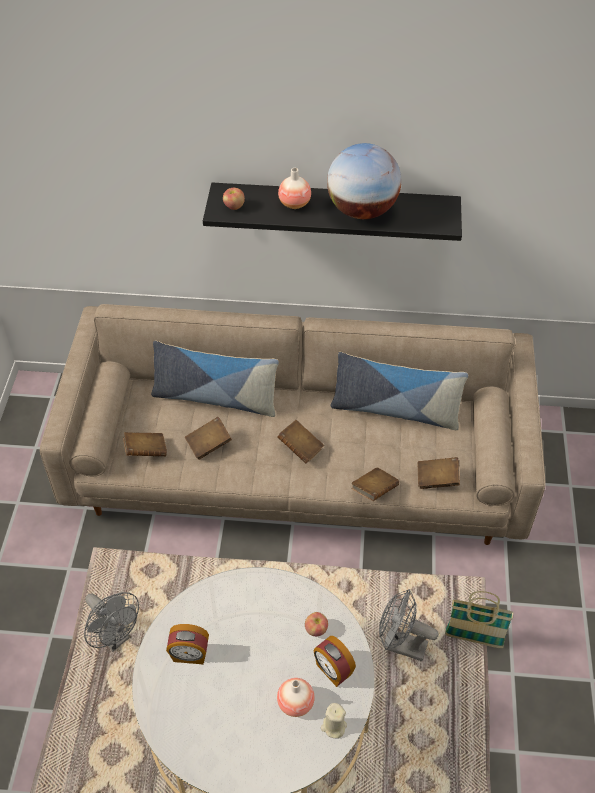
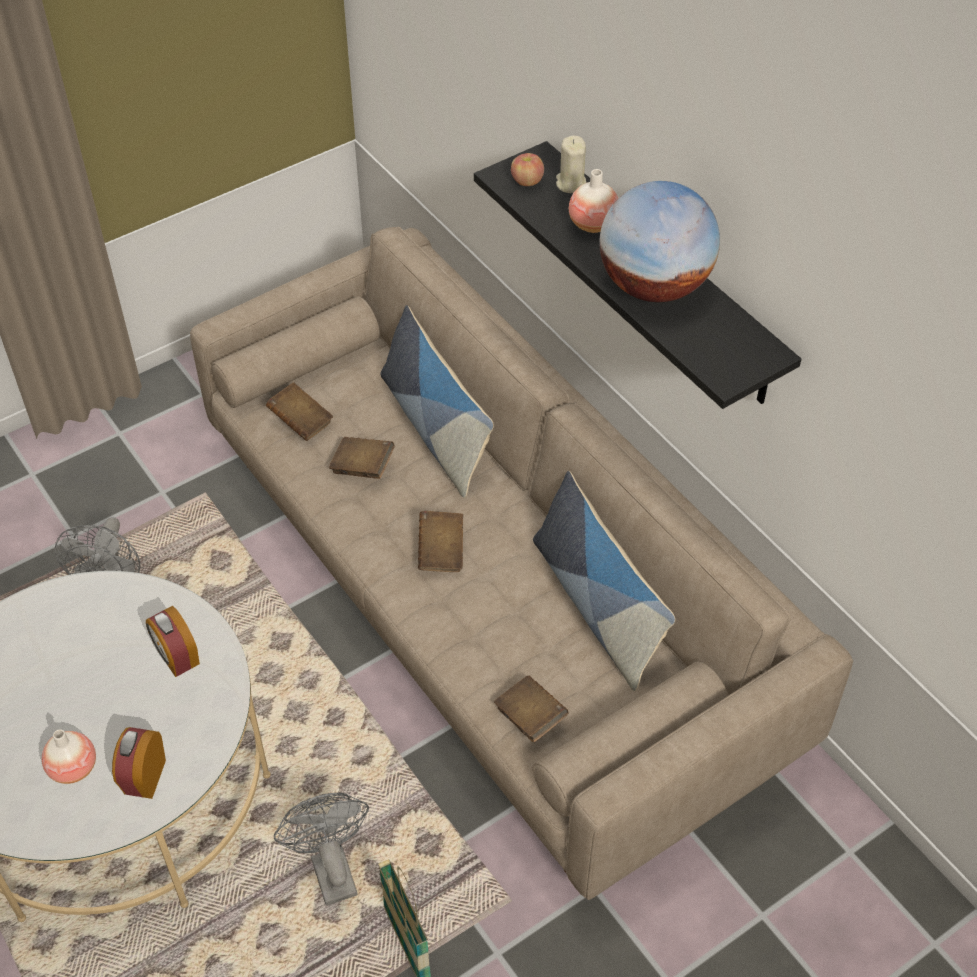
camera: 50 degrees right, 0 degrees up
(189, 654) = (61, 632): alarm clock -> alarm clock (176, 657)
(316, 629) = (185, 725): apple -> none
(333, 726) = (71, 824): beige candle -> beige candle (570, 183)
(374, 490) = (449, 663): brown book -> none

